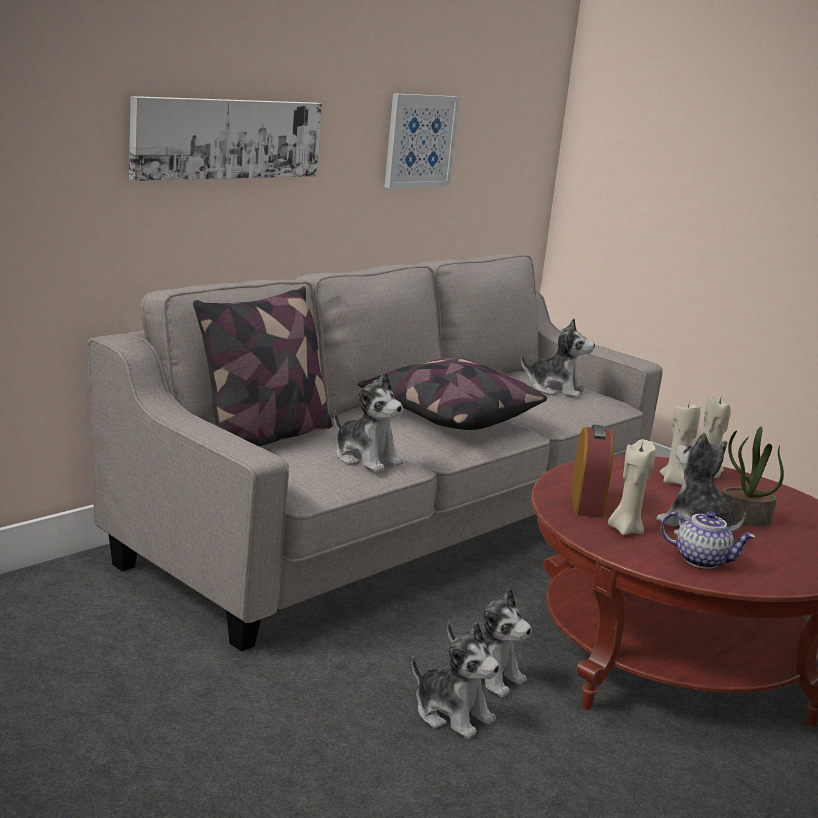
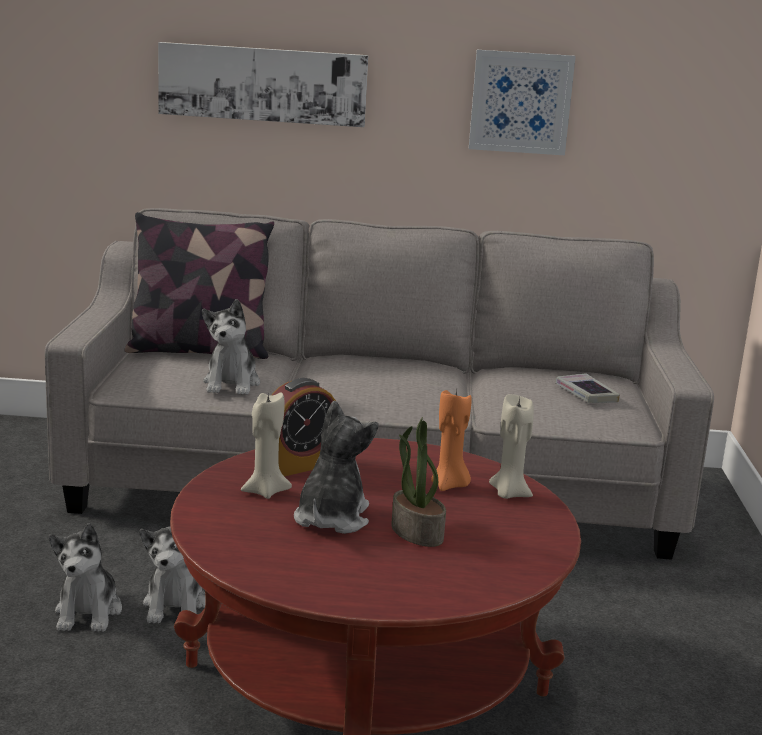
camera: 50 degrees right, 0 degrees up
(448, 417) = (395, 381): pillow -> none
(555, 389) = (586, 394): plush toy -> book
(675, 481) = (450, 485): beige candle -> orange candle
(702, 560) = (253, 534): teapot -> none

